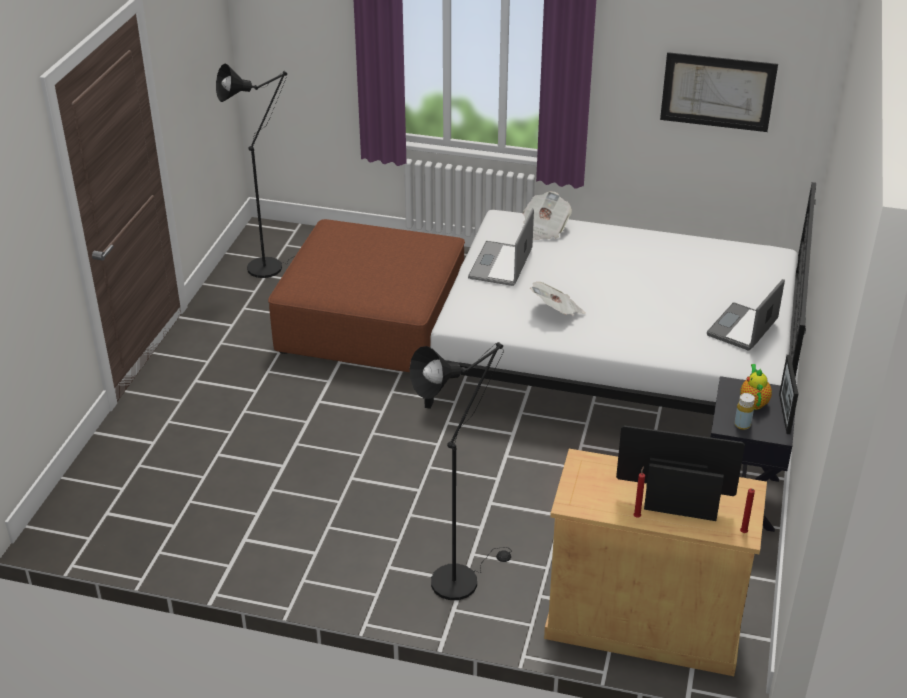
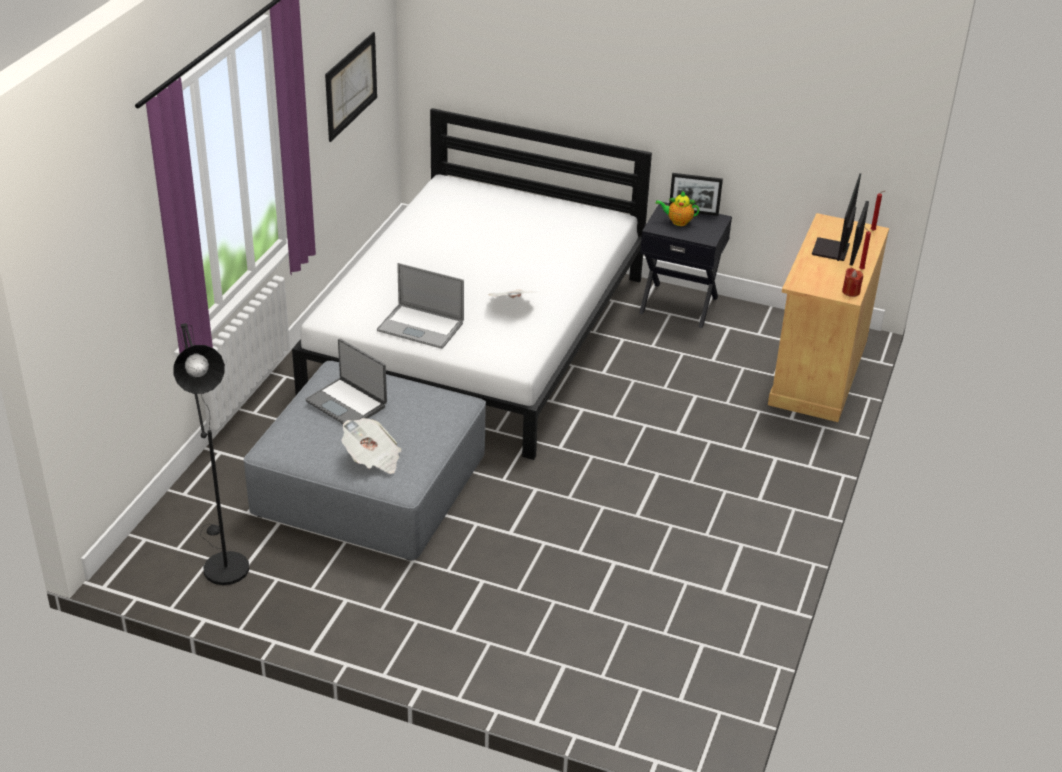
camera: 85 degrees left, 0 degrees up
(372, 321) = (372, 485): brown ottoman -> grey ottoman
(460, 577) = (771, 458): black floor lamp -> none
(544, 228) = (360, 293): newspaper -> newspaper (372, 458)
(579, 505) = (851, 291): none -> red candle
(742, 425) = (706, 231): yellow bottle -> none
(743, 328) = (560, 216): laptop -> laptop (347, 403)

